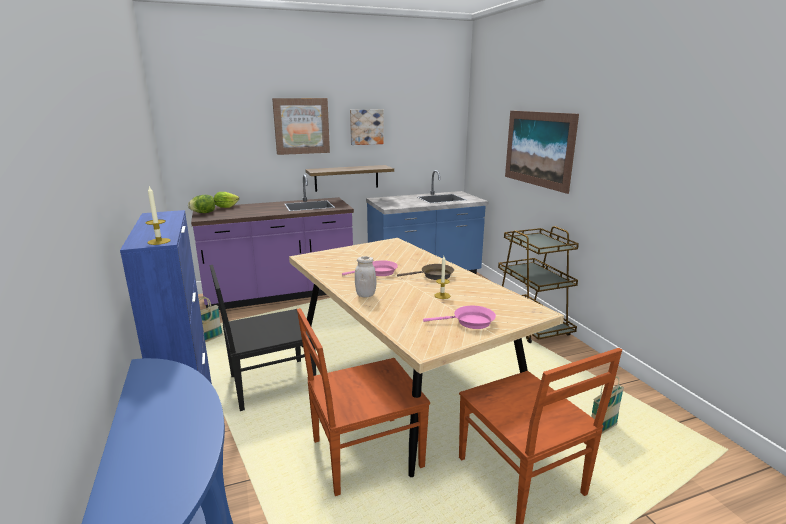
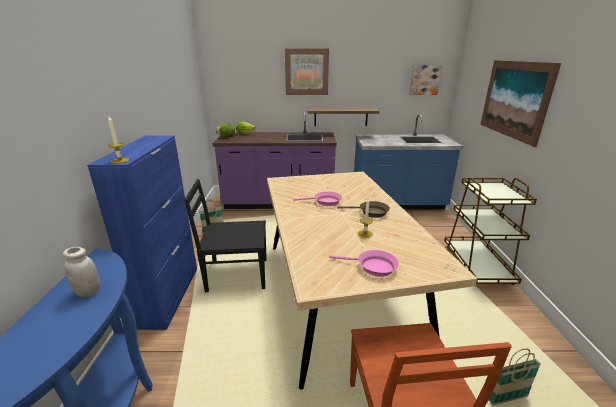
camera: 20 degrees right, 5 degrees up
(364, 454) = (273, 355): brown chair -> none
(365, 295) = (299, 222): white jar -> white jar (88, 292)
(366, 127) = (361, 74): picture -> picture (424, 79)

